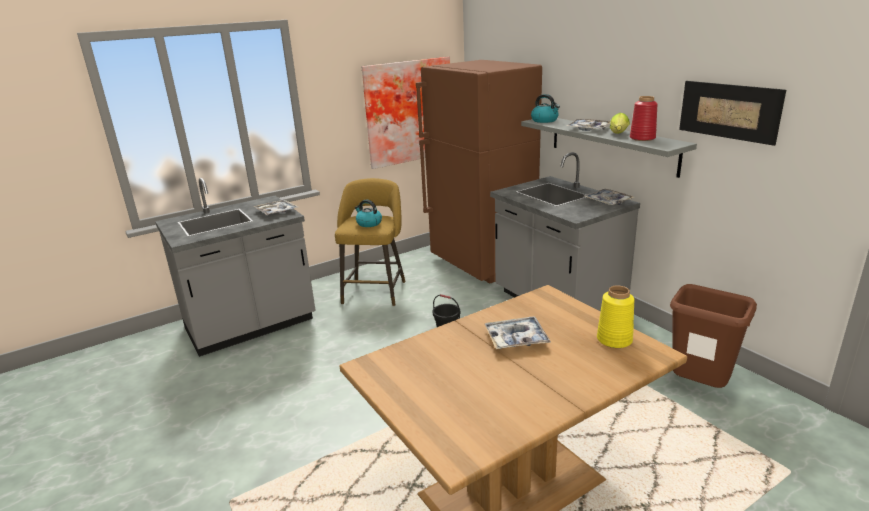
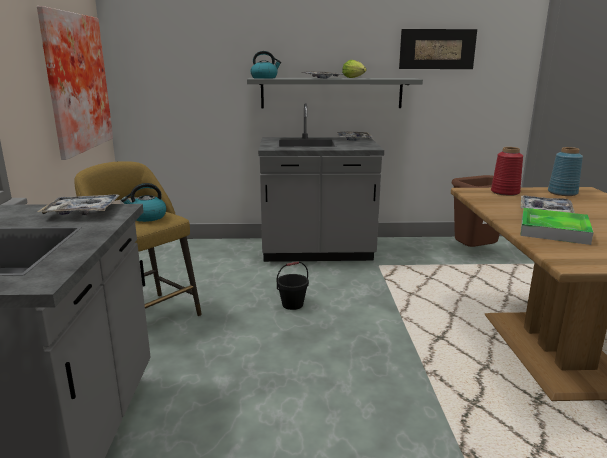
camera: 60 degrees left, 5 degrees down
(450, 350) = (553, 230): none -> tray
(482, 264) = (198, 253): brown fridge -> none
(614, 339) = (562, 193): yellow vase -> blue vase
(642, 138) = (378, 78): red vase -> red vase (504, 192)

